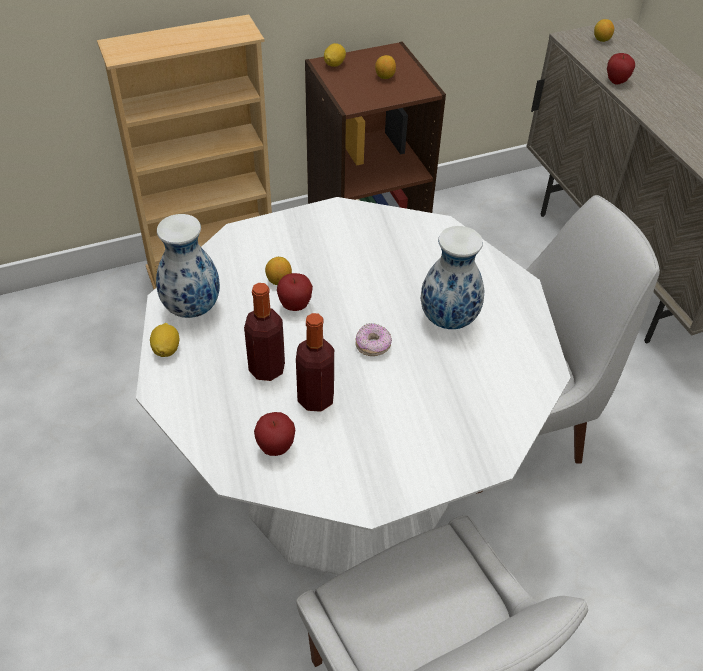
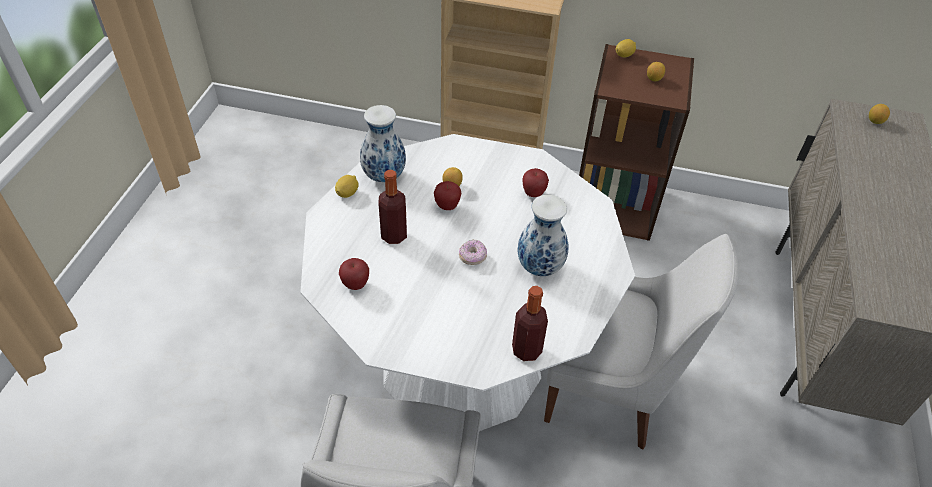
camera: 35 degrees right, 0 degrees up
(315, 398) = (406, 269): bottle -> bottle (526, 350)
(616, 81) = (852, 160): apple -> apple (533, 193)

